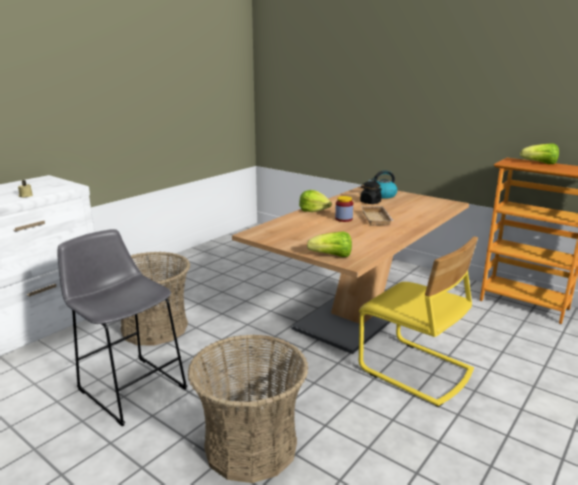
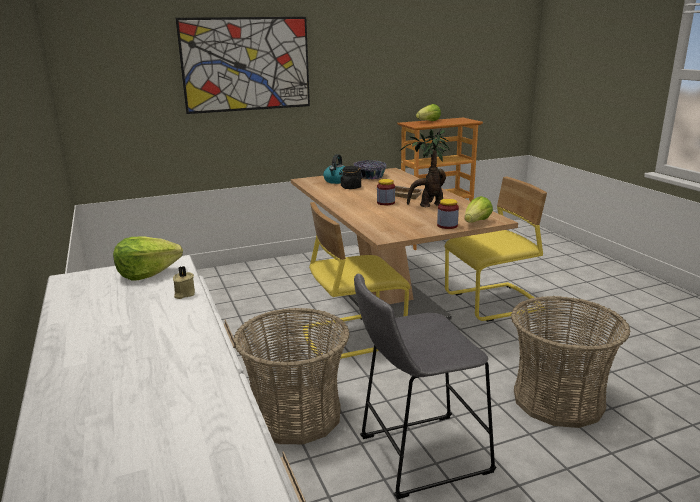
camera: 60 degrees left, 0 degrees up
(273, 318) = (352, 337): none -> yellow chair
(307, 247) = (447, 226): none -> jar
(314, 211) = (346, 206): lettuce -> lettuce (147, 273)
(358, 232) = (428, 205): none -> potted plant
(368, 79) = (246, 64): none -> picture
(418, 201) = (370, 176): none -> bowl

